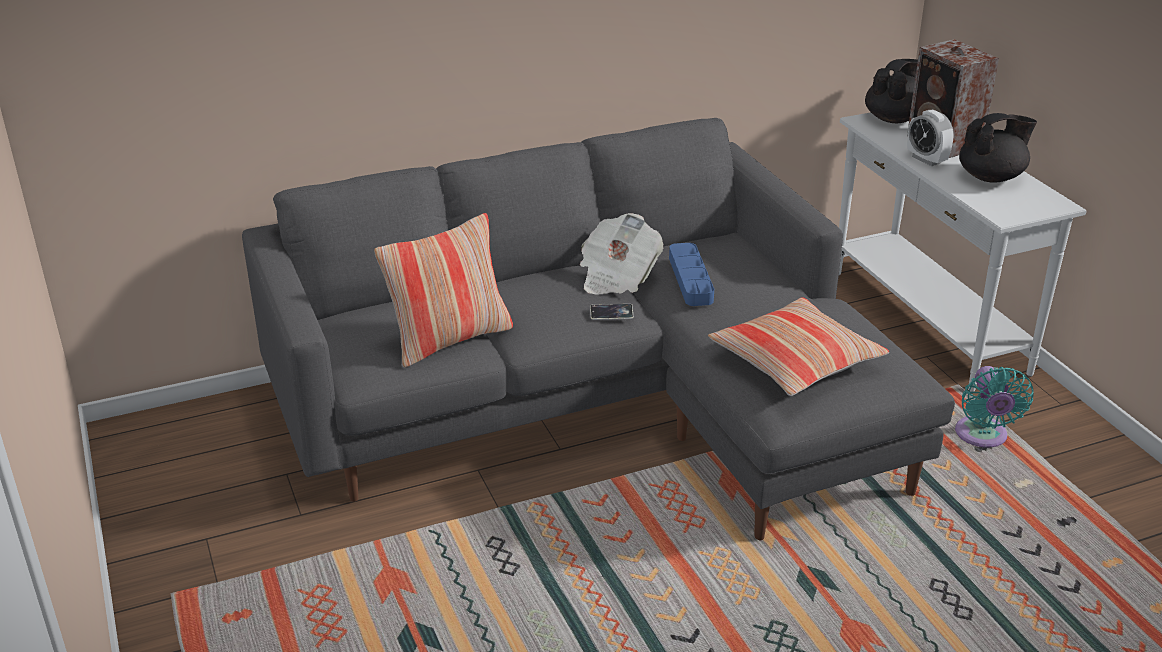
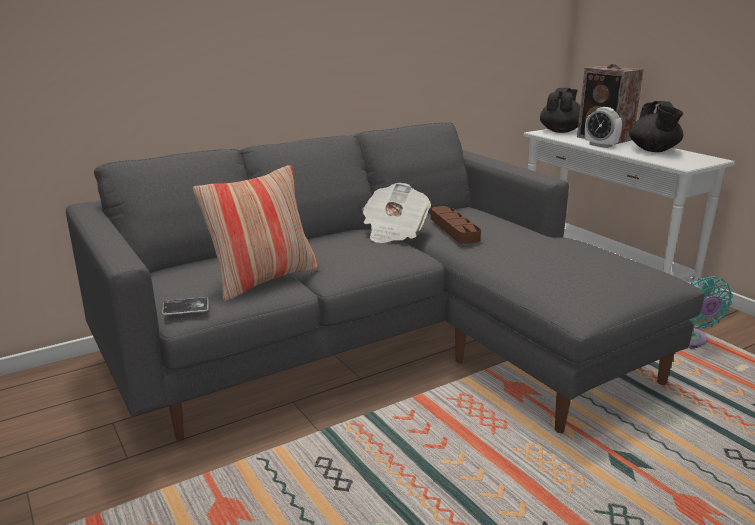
camera: 10 degrees left, 10 degrees down
(611, 314) = (400, 253): phone -> phone (186, 309)
(690, 279) = (454, 229): blue tray -> brown tray
(795, 360) = (570, 271): pillow -> none
(991, 177) = (653, 150): black teapot -> black teapot turned 120 degrees clockwise

